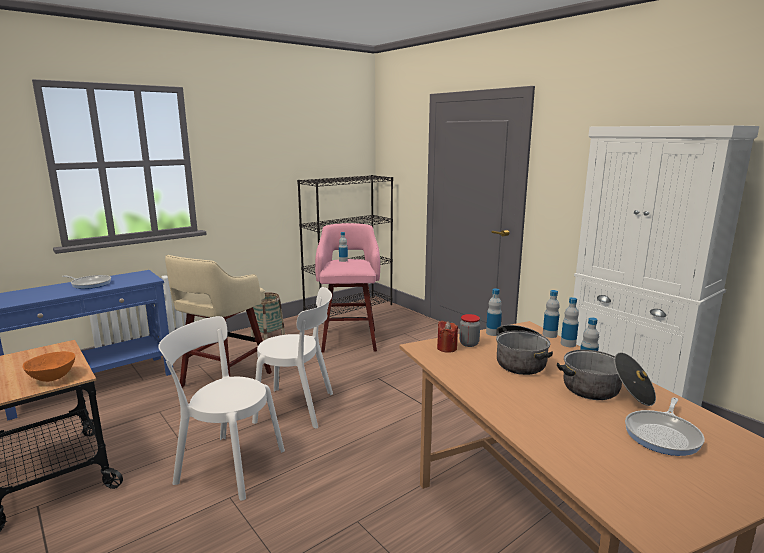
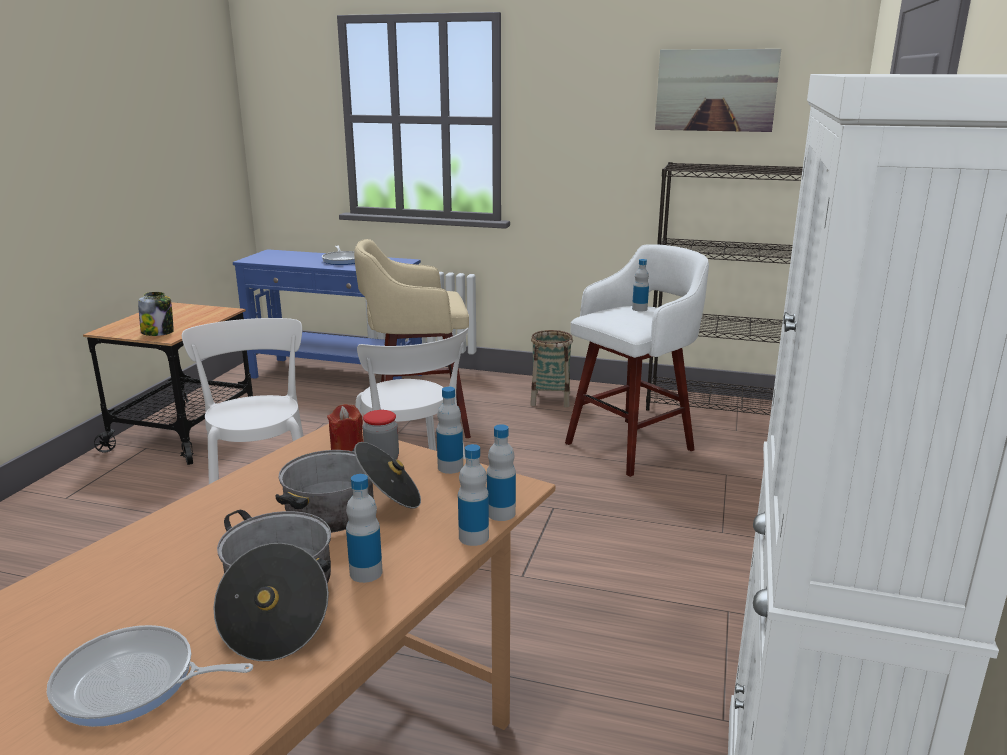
camera: 55 degrees right, 5 degrees up
(52, 378) = (158, 332): orange bowl -> jar
(314, 138) = (716, 90): none -> picture
(349, 339) = (632, 445): pink stool -> white stool

